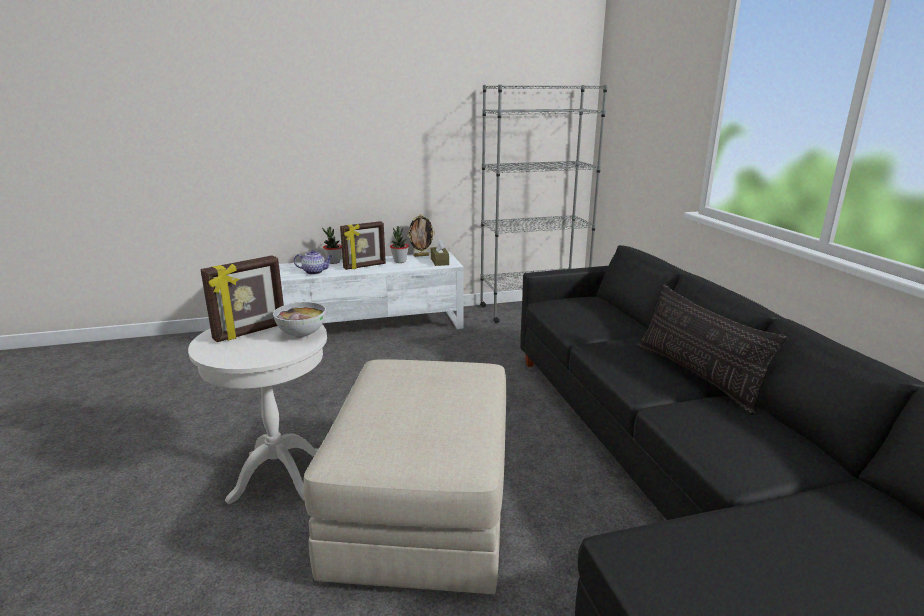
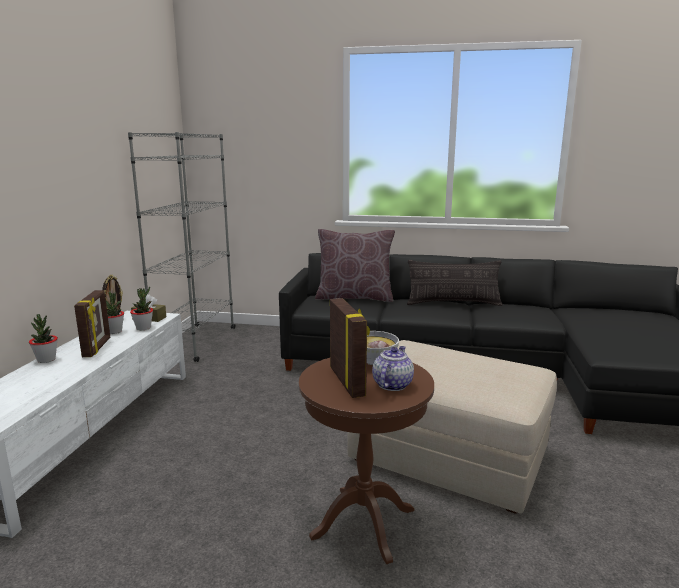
camera: 65 degrees left, 5 degrees down
(279, 476) = (363, 523): white side table -> brown side table
(315, 272) = (63, 373): teapot -> teapot (392, 384)
(416, 266) = (143, 328): none -> potted plant
(618, 315) = (354, 297): none -> brown pillow

